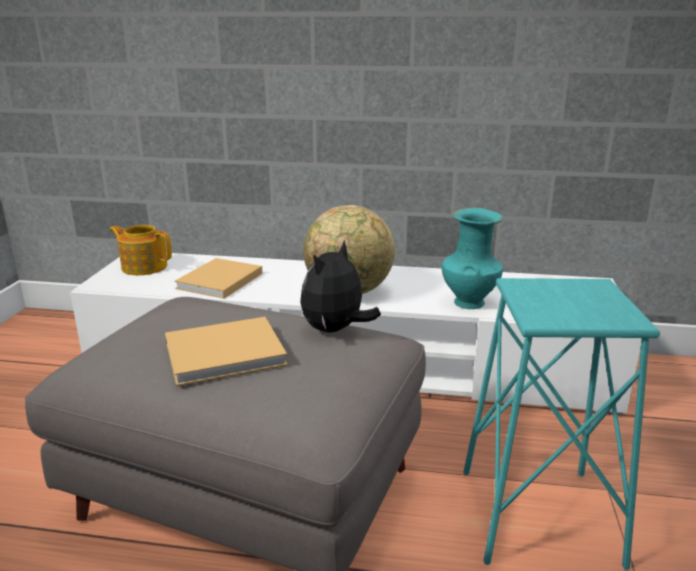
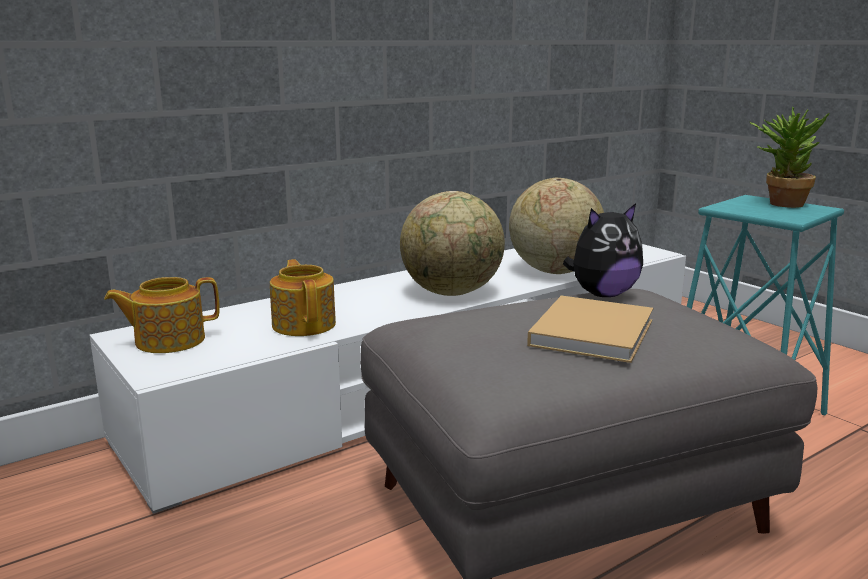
camera: 45 degrees left, 5 degrees down
(218, 281) = (304, 324): beige book -> teapot
(335, 330) = (602, 294): plush toy -> plush toy turned 105 degrees counterclockwise
(468, 302) = (554, 271): turquoise vase -> globe
(600, 299) = (779, 203): none -> potted plant

